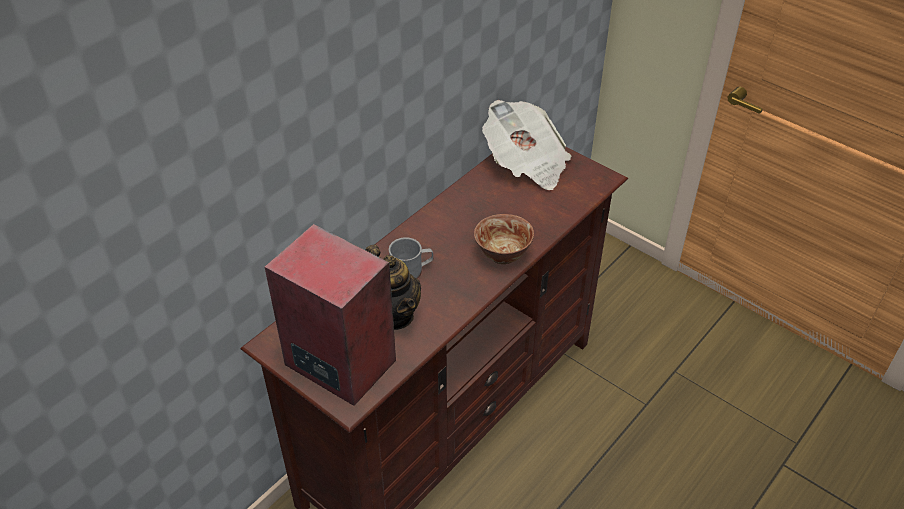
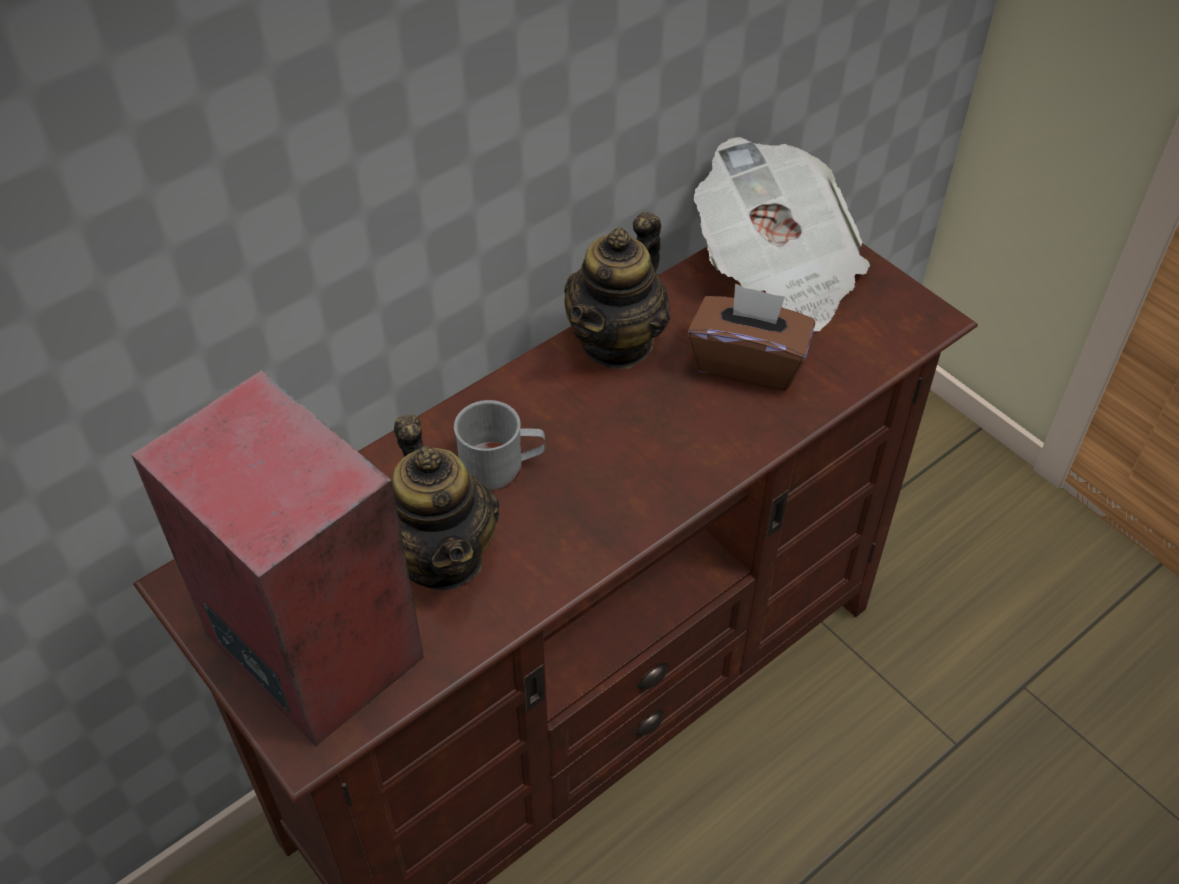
camera: 10 degrees right, 5 degrees up
(454, 206) = (617, 342): none -> teapot
(502, 254) = (689, 456): bowl -> none
(521, 208) = (748, 362): none -> brown tissue box

